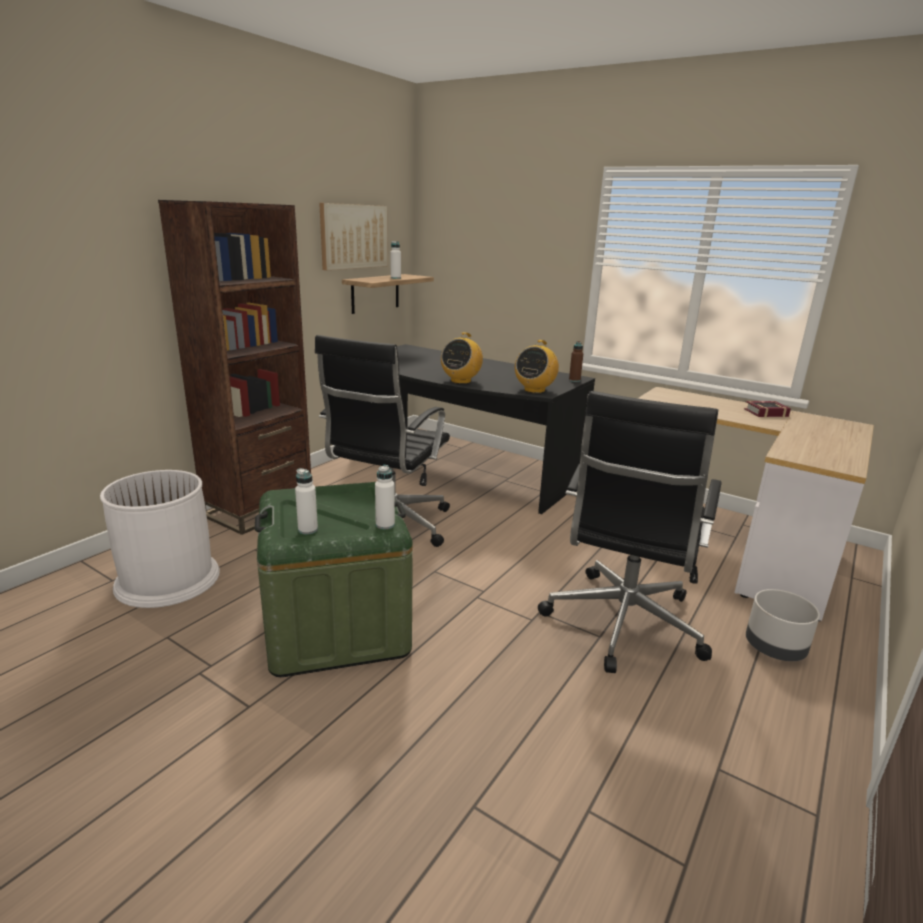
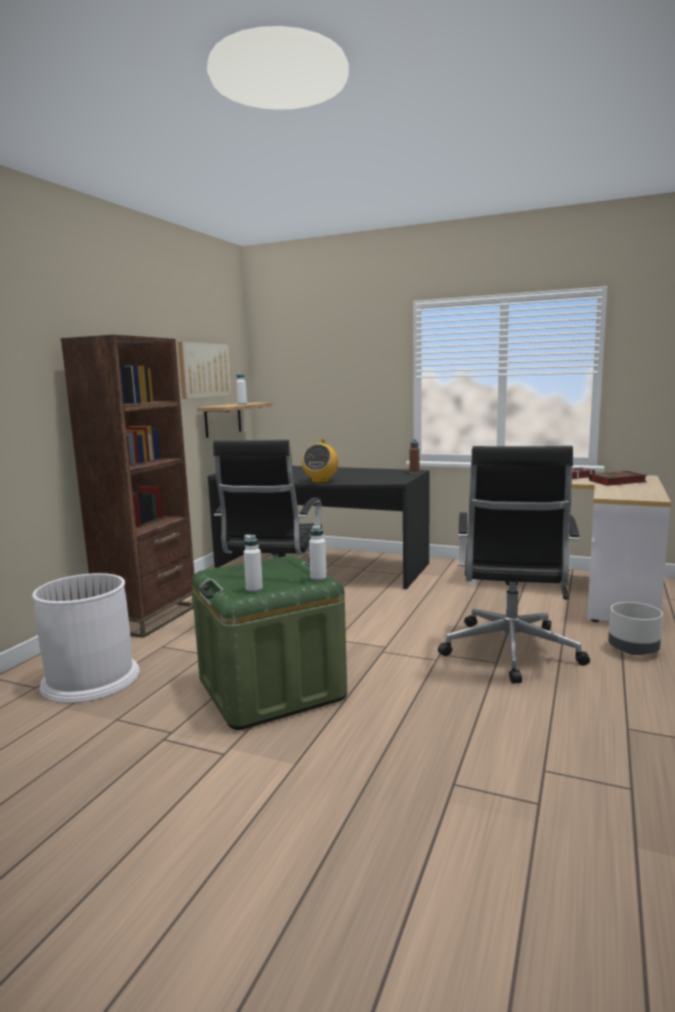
camera: 10 degrees left, 10 degrees down
(534, 390) = (387, 481): radio -> none
(812, 429) = (616, 482): none -> book

